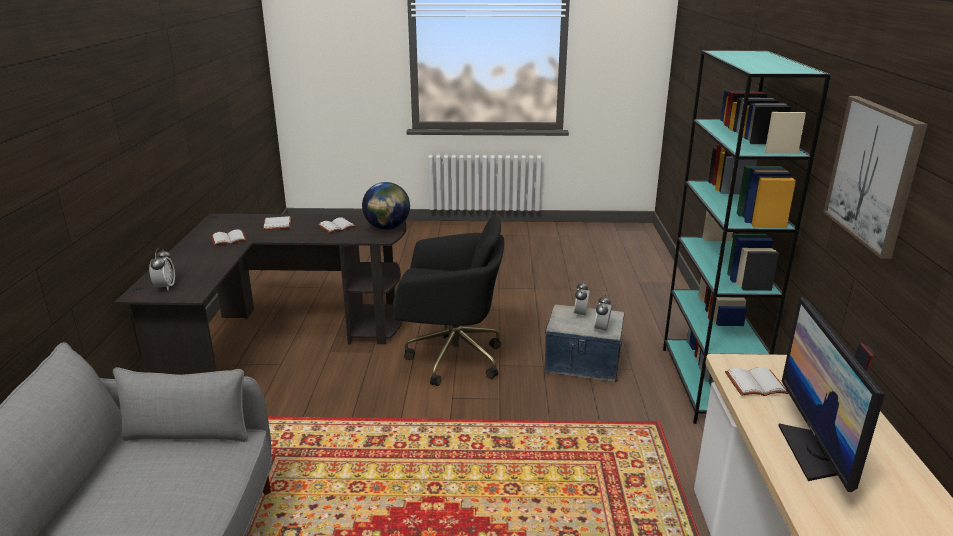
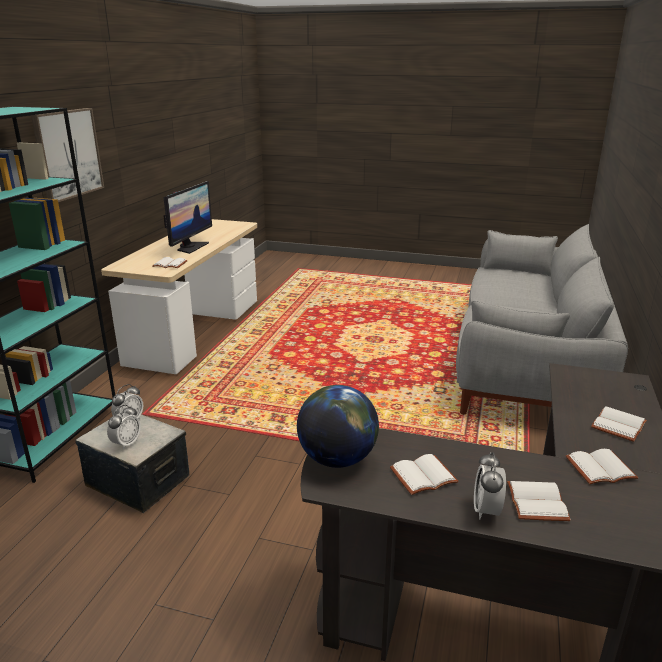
camera: 165 degrees left, 0 degrees up
(165, 287) = (609, 386): alarm clock -> alarm clock (486, 510)
(191, 260) = (619, 426): none -> white book
(450, 360) = (280, 512): black office chair -> none

